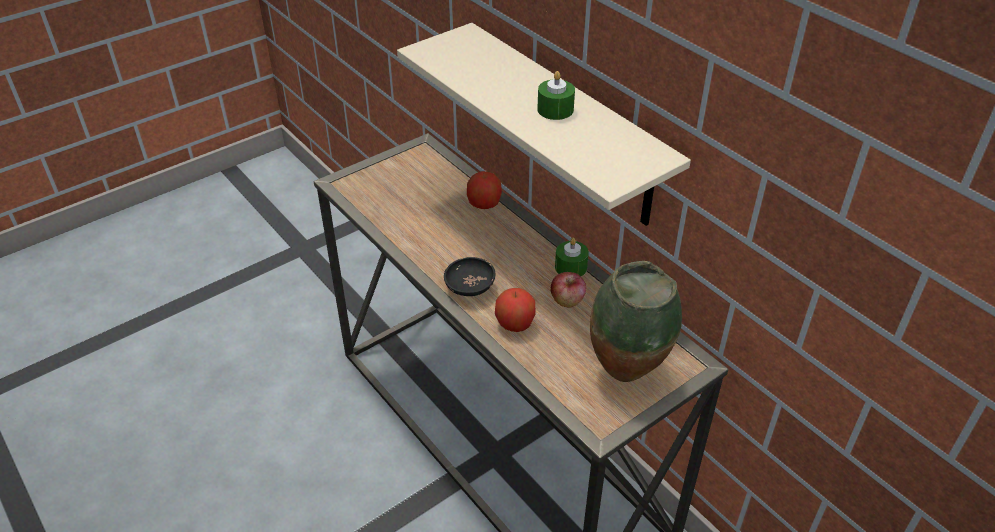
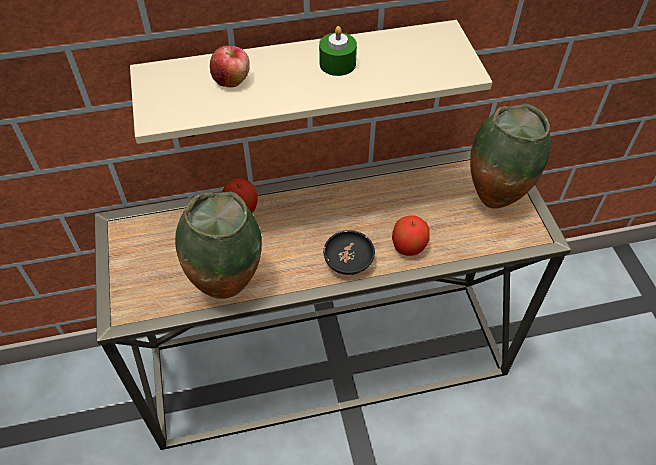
camera: 65 degrees left, 10 degrees up
(399, 226) = (227, 286): none -> vase
(567, 300) = (398, 202): apple -> apple (231, 80)
(571, 267) = (361, 184): green candle -> none

